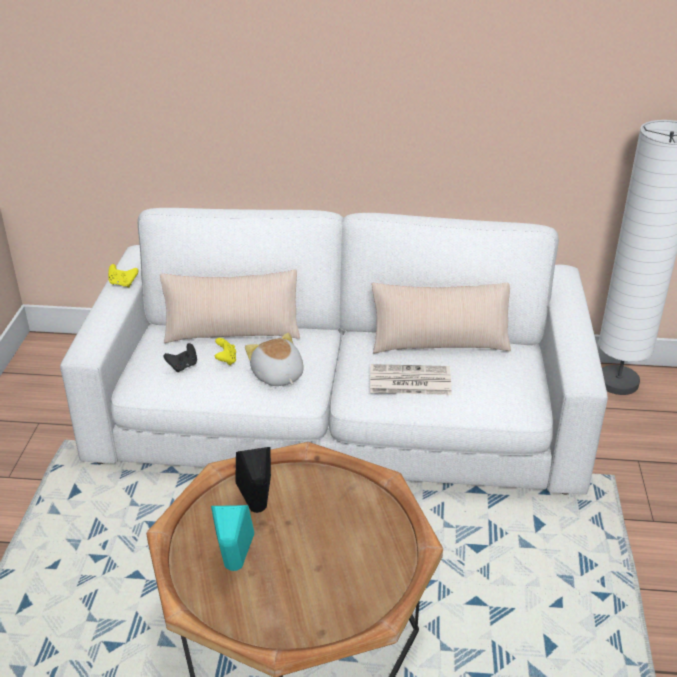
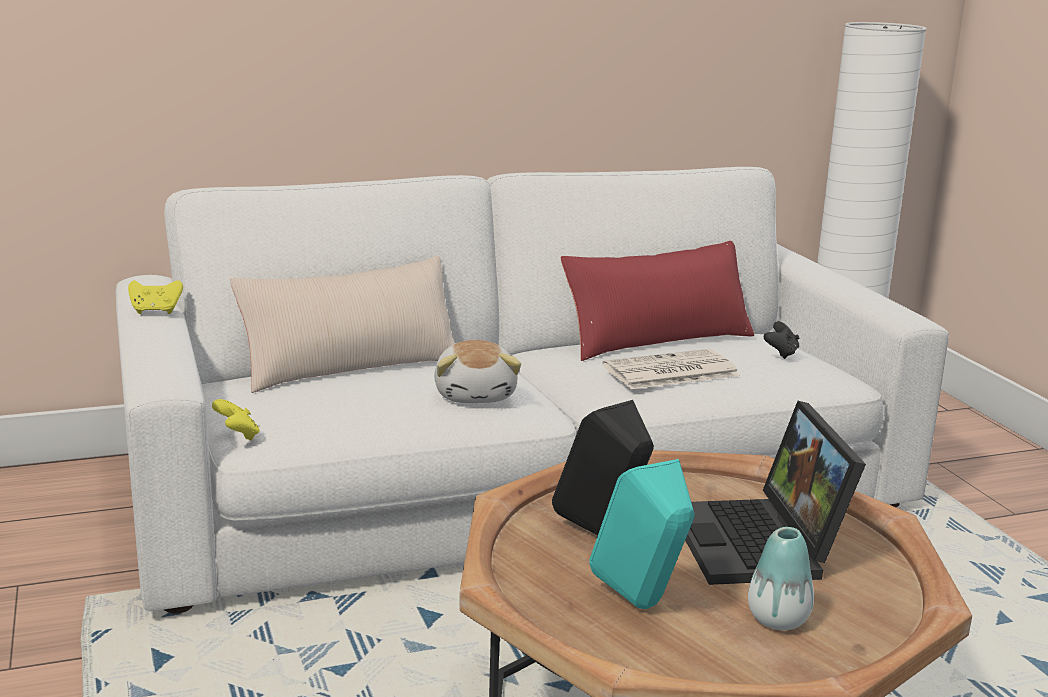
camera: 25 degrees left, 15 degrees down
(183, 366) = (319, 404): black game controller -> black game controller (781, 353)
(226, 360) = (382, 388): yellow game controller -> yellow game controller (238, 436)
(277, 376) = (476, 395): plush toy -> plush toy turned 135 degrees counterclockwise
(296, 599) = (778, 620): none -> vase
(338, 541) = (761, 545): none -> laptop
(439, 342) = (657, 340): beige pillow -> red pillow

